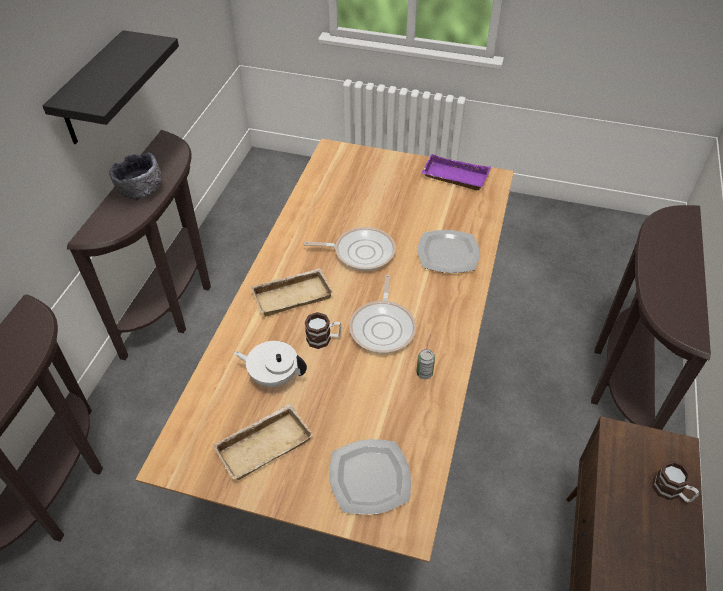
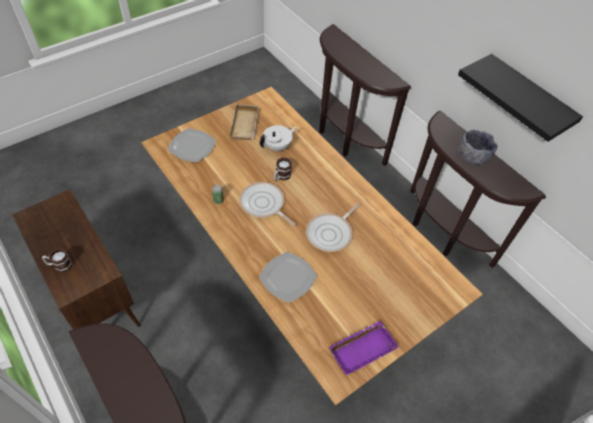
camera: 125 degrees right, 5 degrees up
(292, 294) = (325, 182): beige tray -> none

